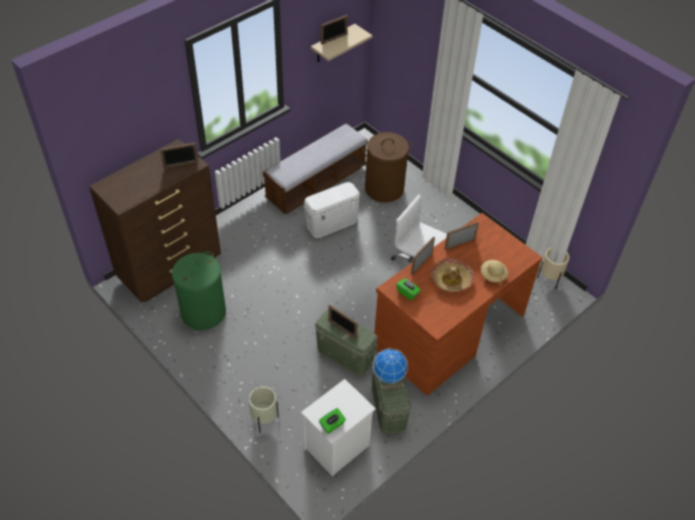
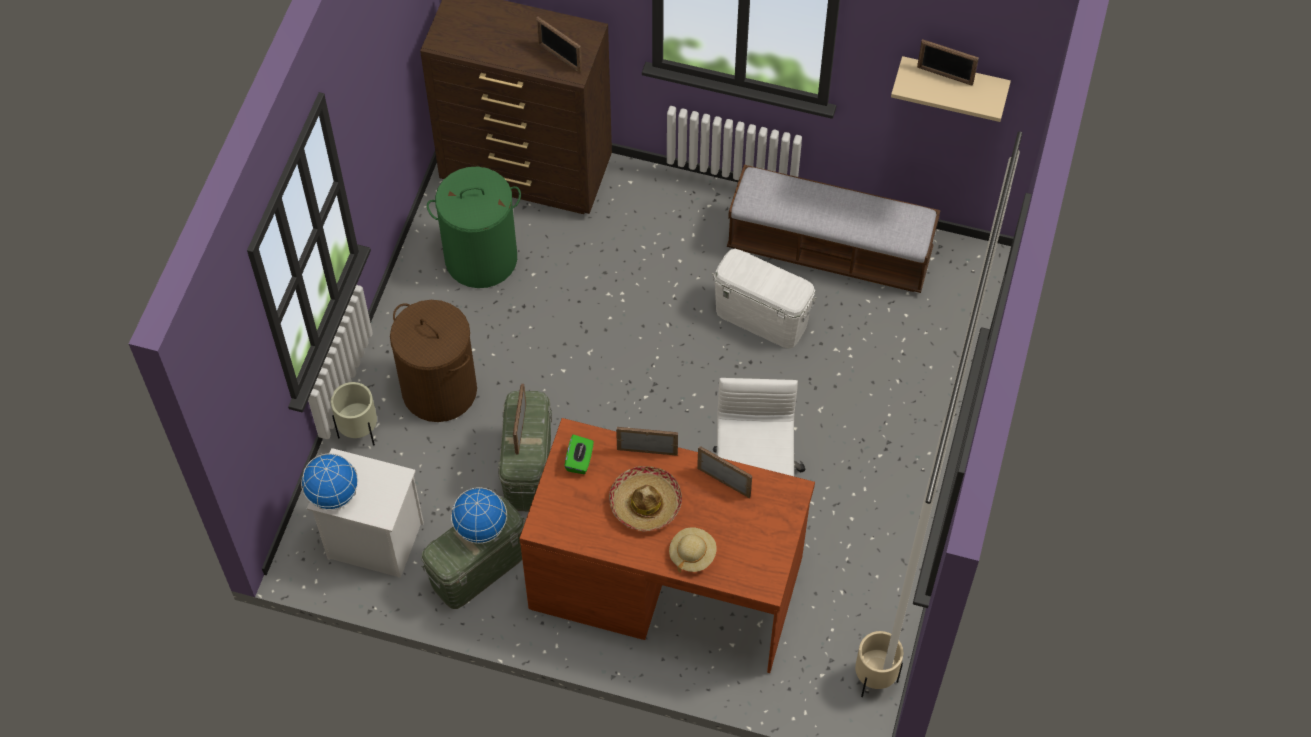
camera: 60 degrees right, 10 degrees up
(332, 425) = (333, 494): green tissue box -> globe
(384, 188) = (892, 348): brown laundry basket -> brown laundry basket (440, 390)

